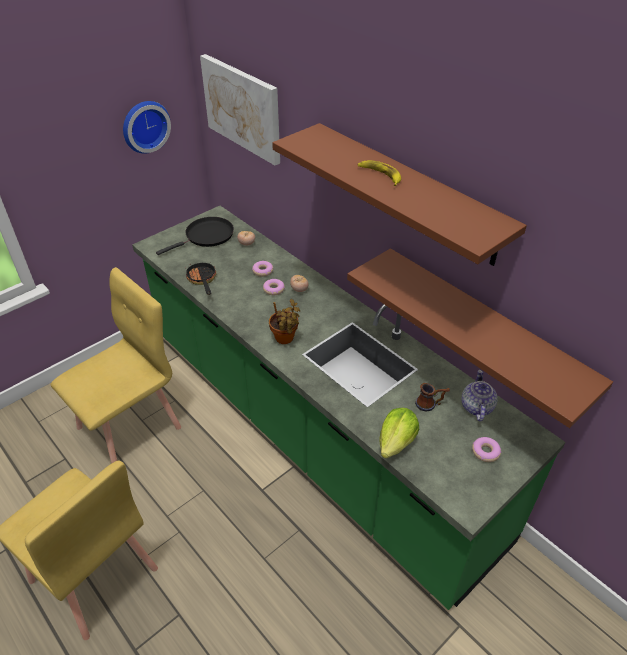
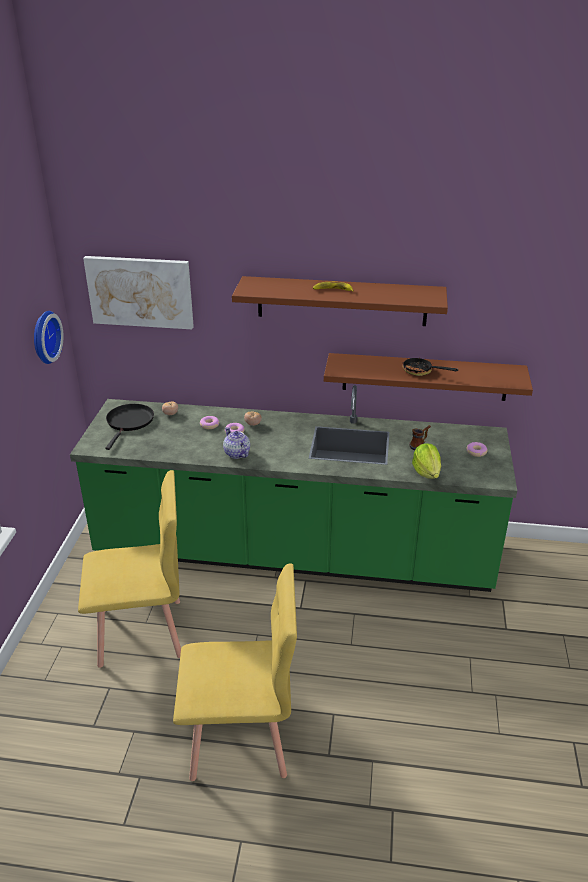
camera: 40 degrees left, 10 degrees down
(130, 427) = (142, 632): yellow chair -> yellow chair turned 75 degrees clockwise
(202, 280) = (170, 450): frying pan -> frying pan (421, 371)
(285, 339) = (285, 455): potted plant -> none
(476, 406) = (444, 434): teapot -> teapot (236, 453)

